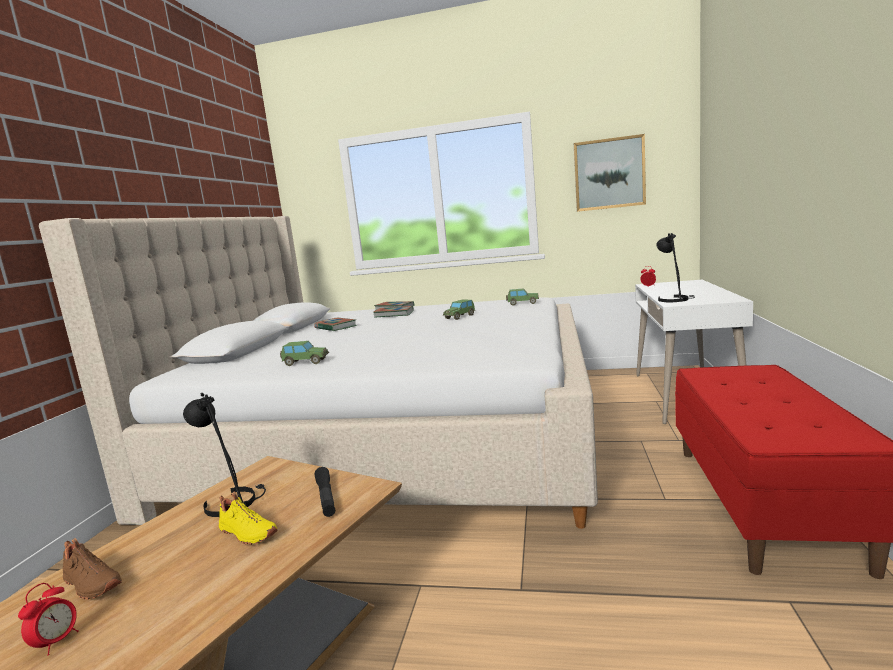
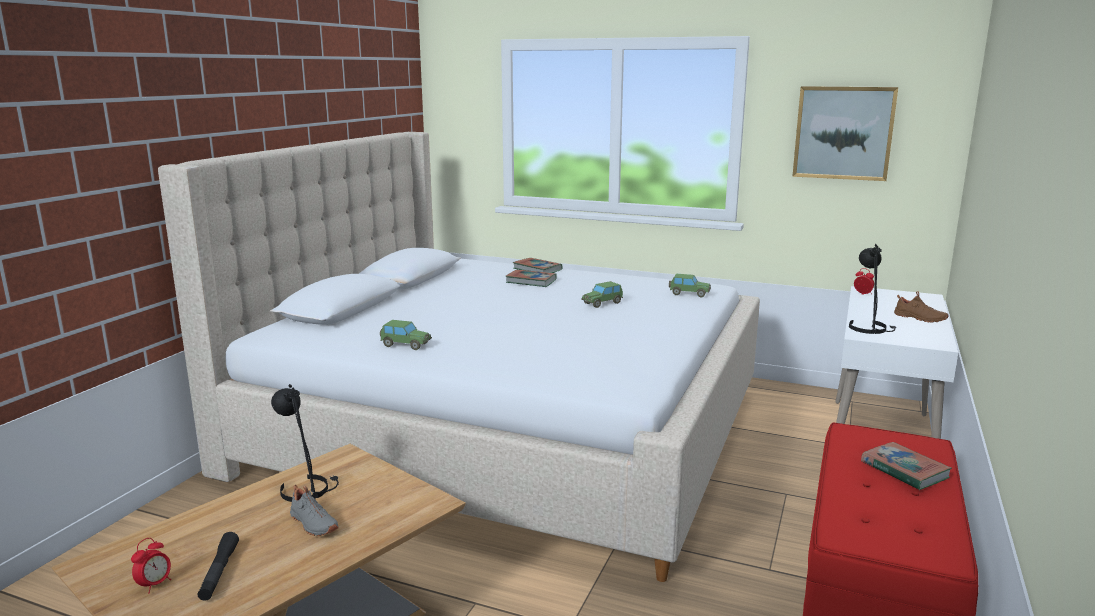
camera: 10 degrees right, 5 degrees up
(90, 585) = (180, 543): brown shoe -> brown shoe (919, 319)
(246, 534) = (312, 524): yellow shoe -> grey shoe
(326, 497) = (391, 503): black flashlight -> black flashlight (219, 572)
(335, 327) = (457, 291): book -> book (904, 470)

